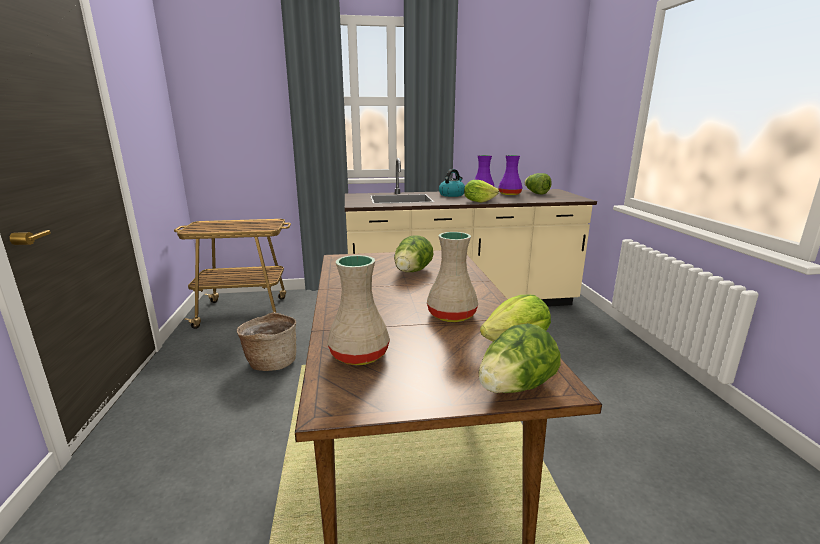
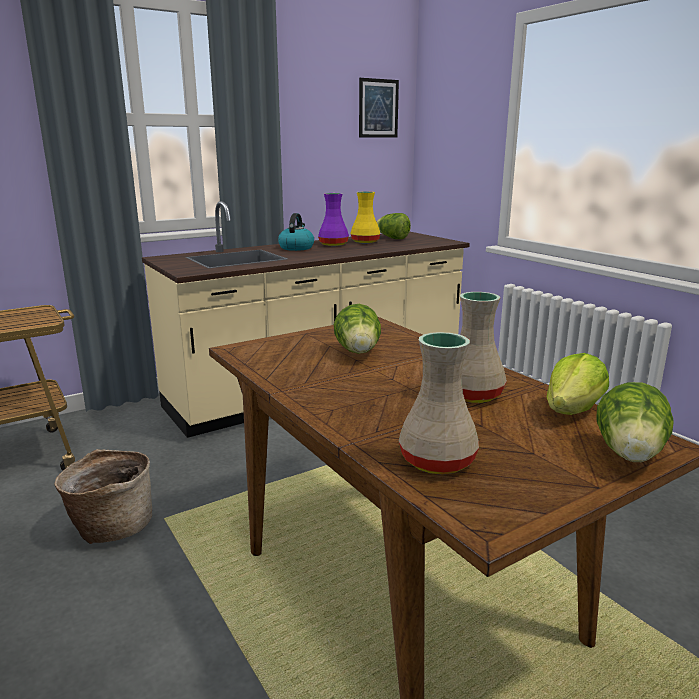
camera: 25 degrees left, 0 degrees up
(478, 201) = (343, 254): lettuce -> none
(509, 194) = (364, 242): purple vase -> yellow vase
(544, 90) = (378, 108): none -> picture

